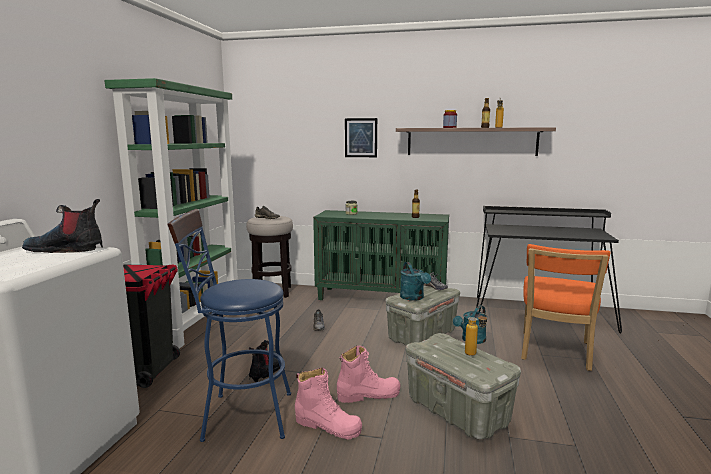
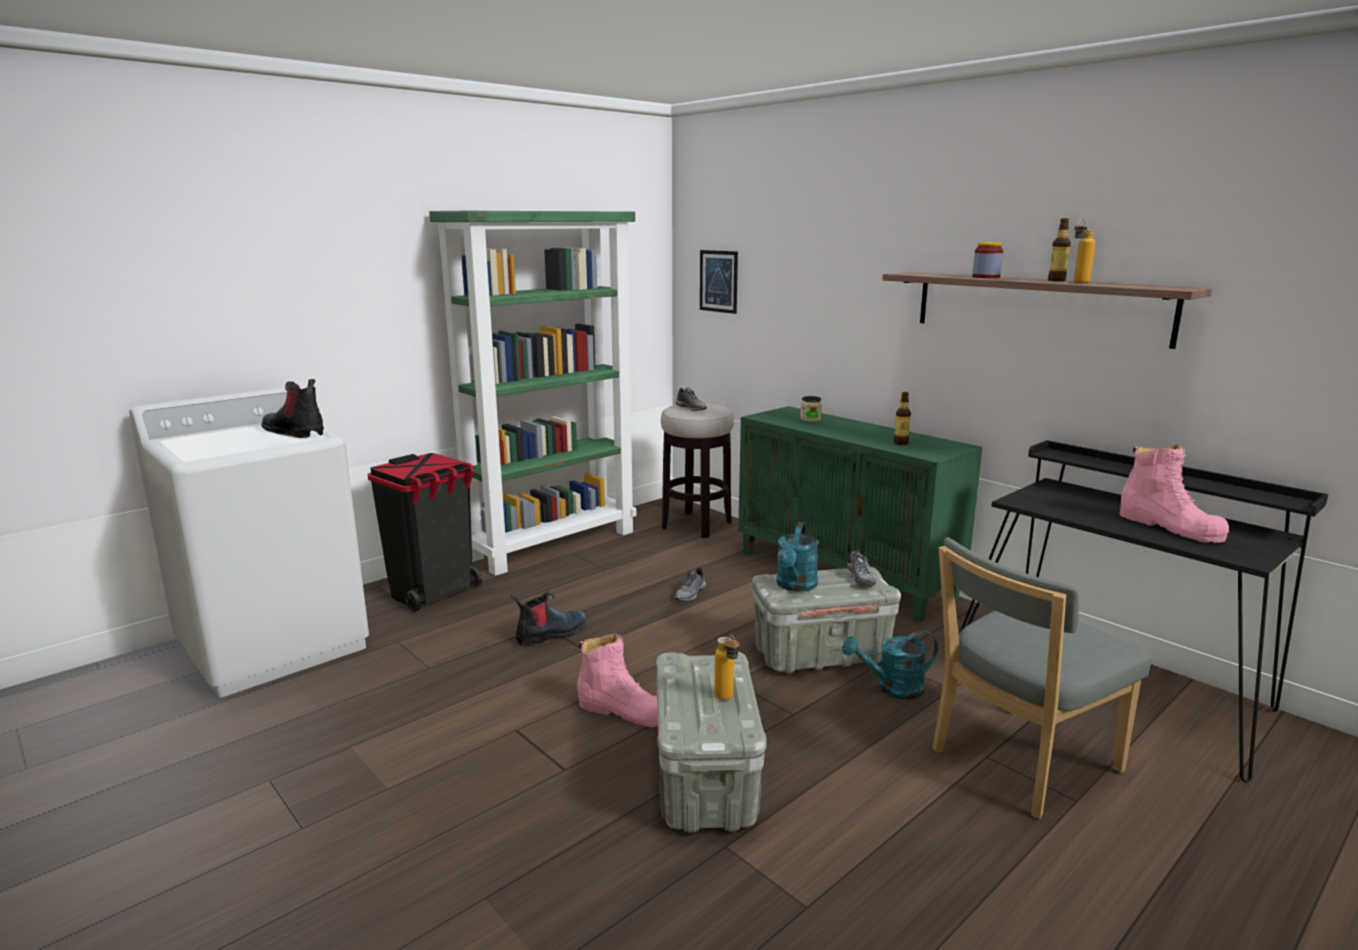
camera: 35 degrees right, 5 degrees up
(239, 416) = (457, 678): blue stool -> none
(328, 425) = (527, 728): pink boot -> pink boot (1170, 527)
(361, 137) = (848, 285): picture -> picture (718, 281)
(554, 353) = (1018, 763): orange chair -> grey chair

